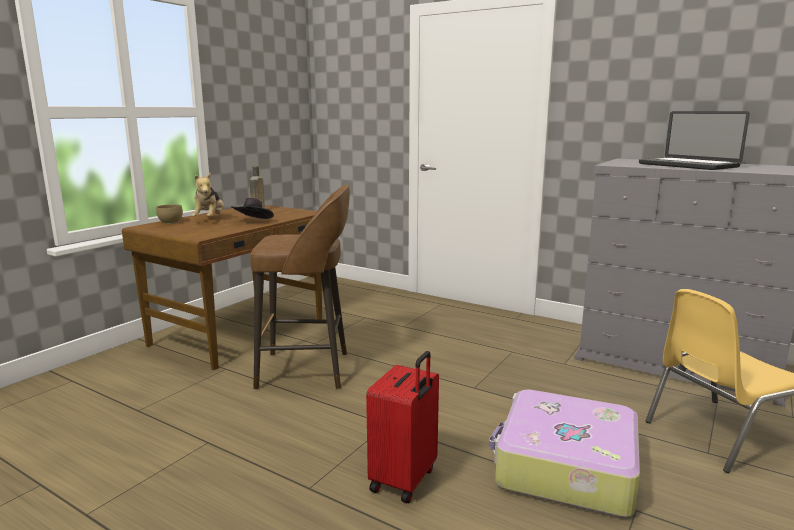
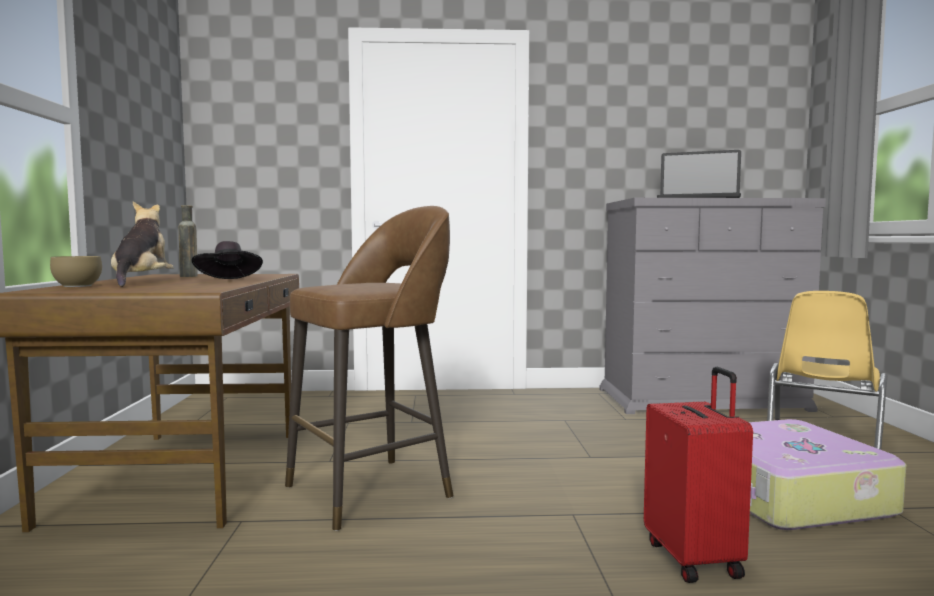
camera: 35 degrees left, 10 degrees down
(210, 219) = (142, 282): plush toy -> plush toy turned 150 degrees counterclockwise

